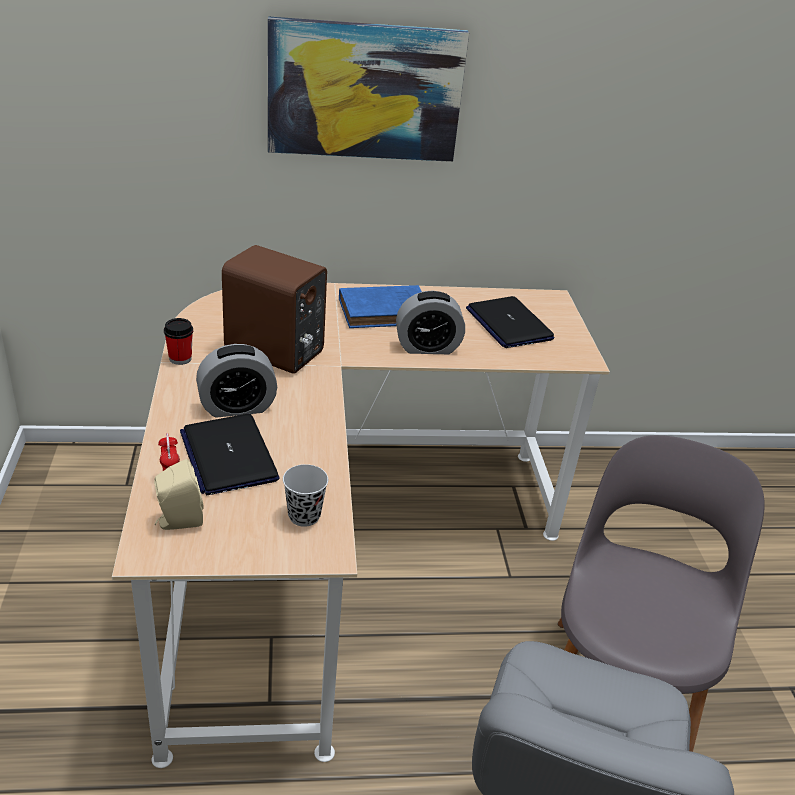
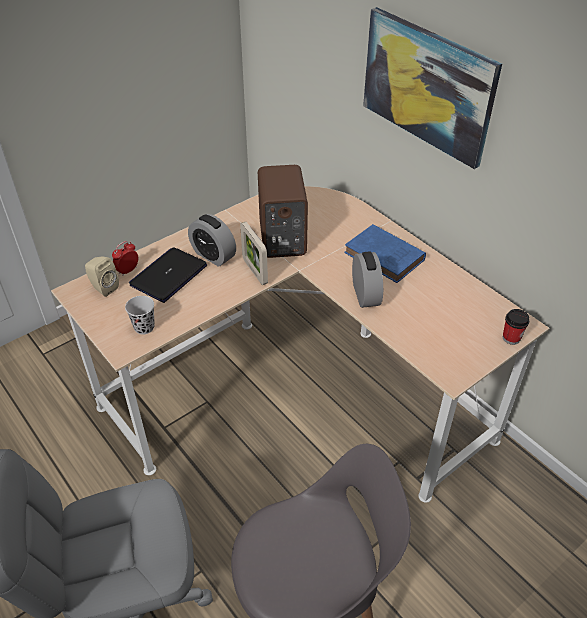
camera: 60 degrees right, 10 degrees up
(180, 358) = (235, 213): cup -> cup (511, 338)
(306, 392) = (255, 271): none -> picture frame
(427, 347) = (365, 295): alarm clock -> alarm clock turned 150 degrees counterclockwise
(508, 324) = (449, 318): laptop -> none

